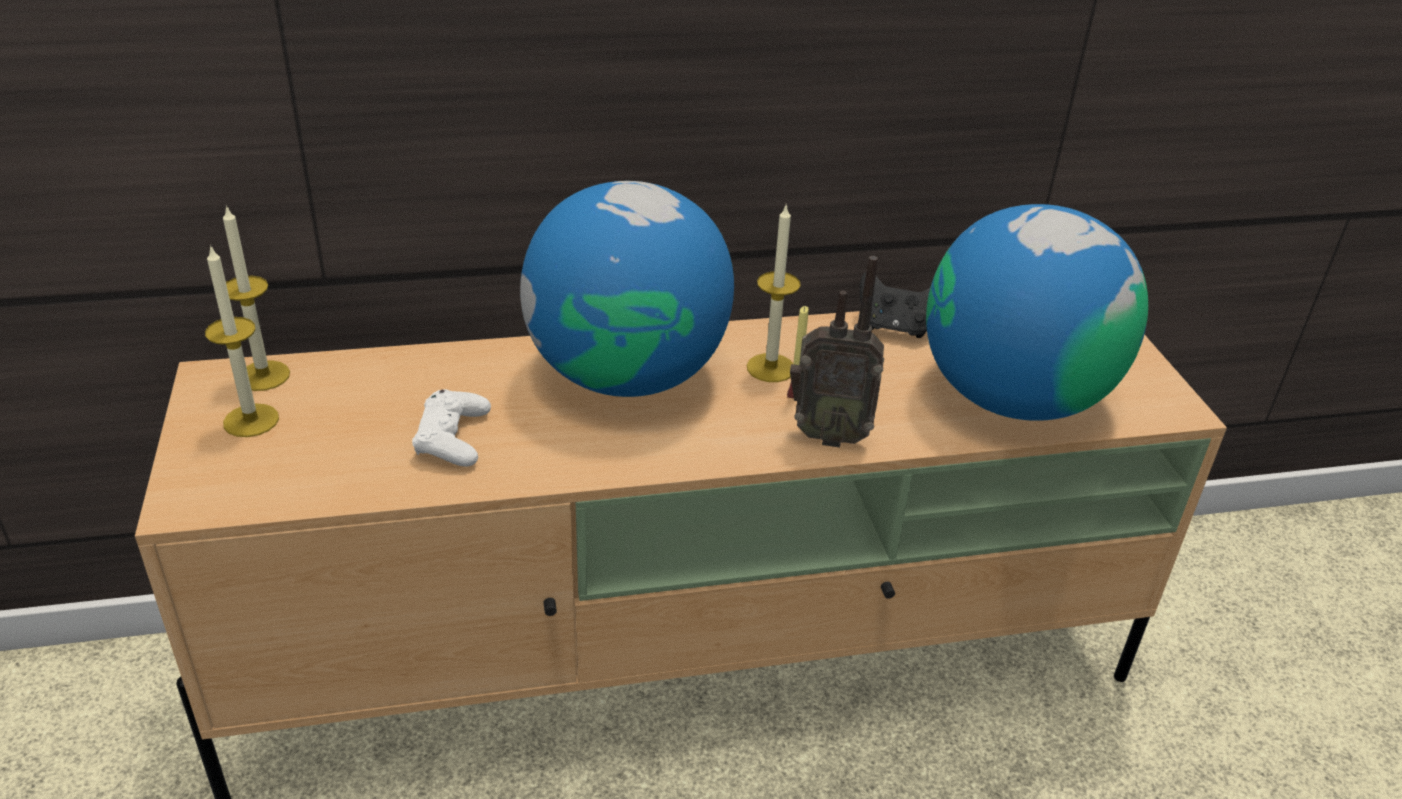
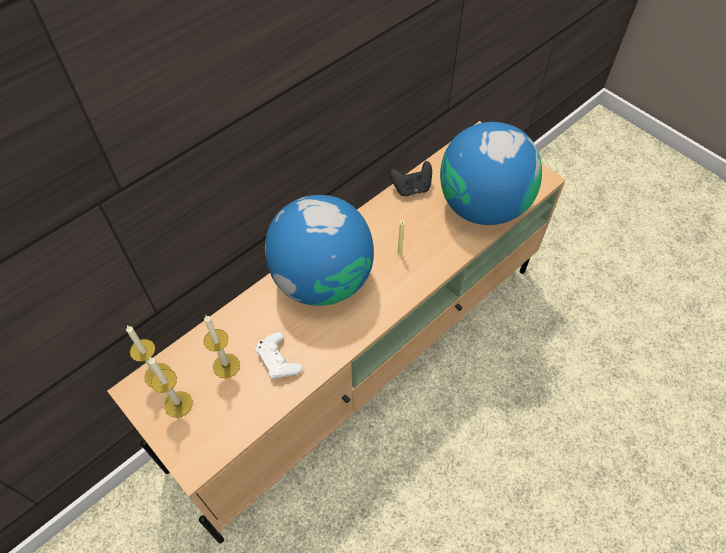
camera: 30 degrees left, 20 degrees up
(770, 368) = (378, 242): candle -> candle (226, 365)
(827, 434) = (427, 268): radio -> none

